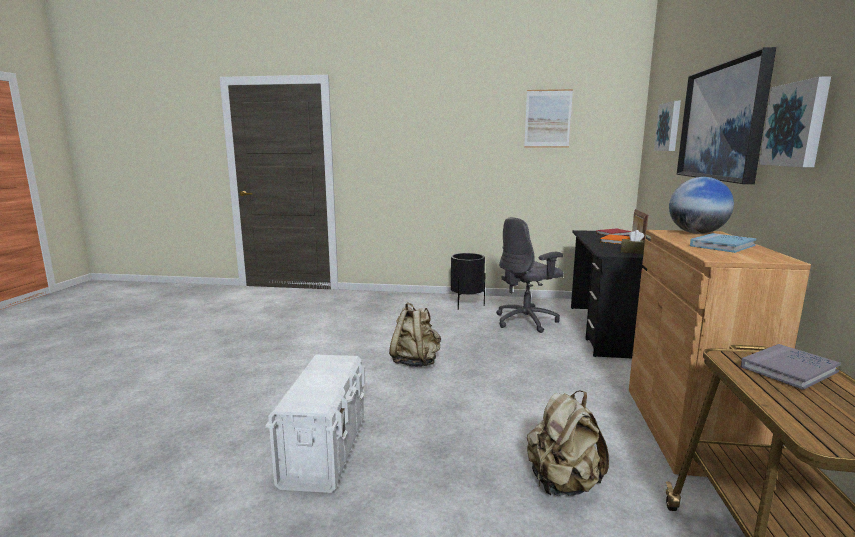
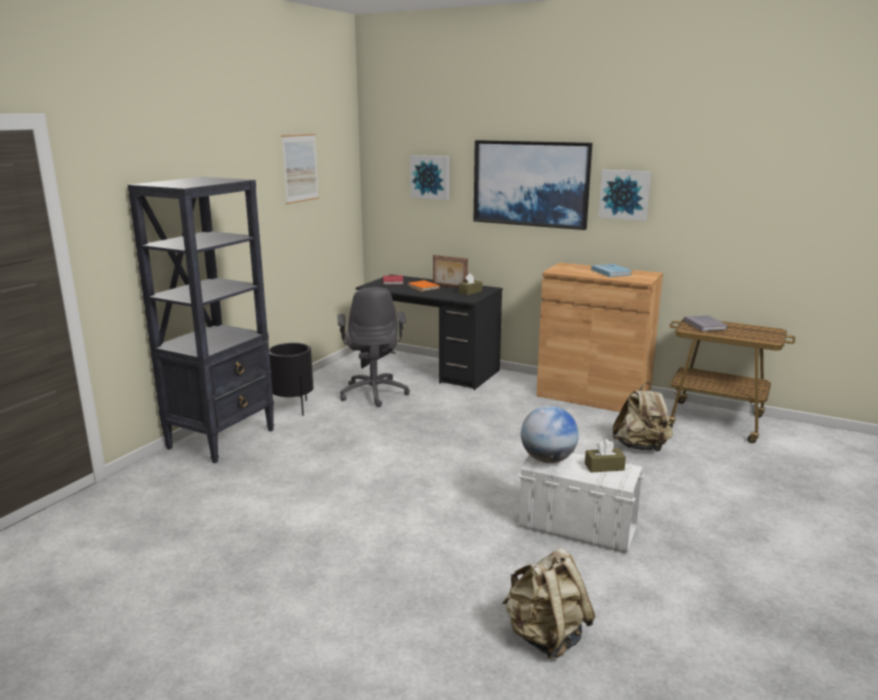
camera: 70 degrees left, 5 degrees up
(318, 391) = (604, 467): none -> brown tissue box
(402, 299) = (222, 438): none -> black bookcase
(415, 362) = (428, 462): beige backpack -> beige backpack (545, 636)
(696, 233) = (566, 267): globe -> globe (548, 459)

